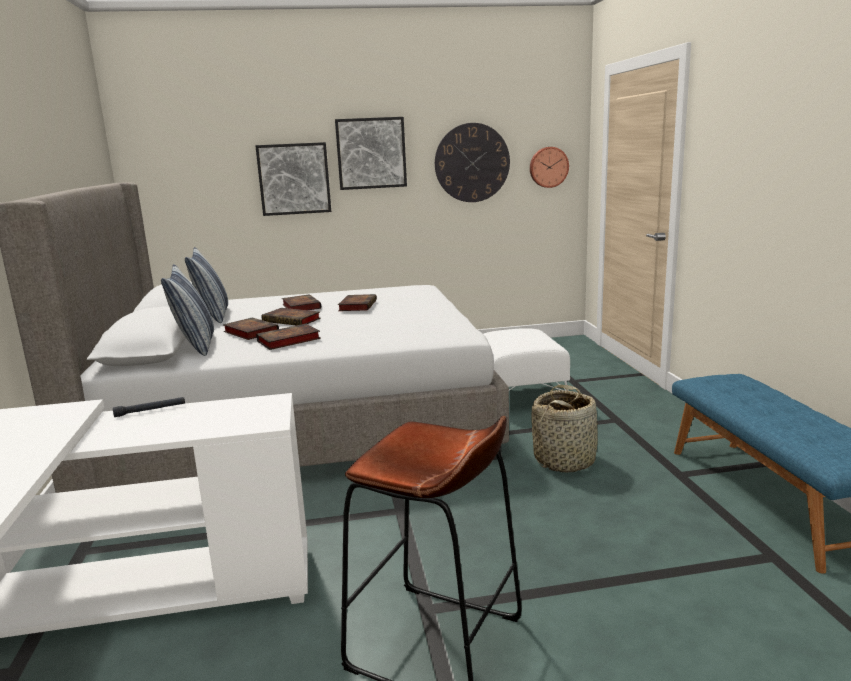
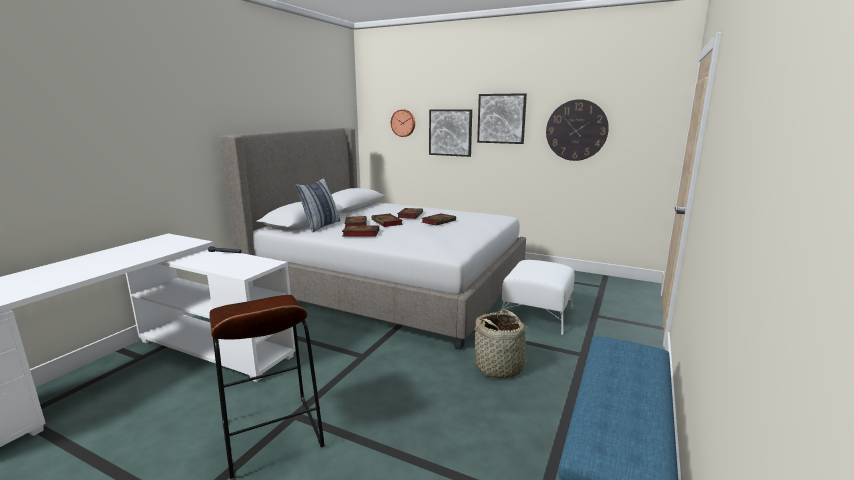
camera: 35 degrees right, 0 degrees up
(213, 316) = (362, 211): pillow -> none
(548, 167) = (644, 138): wall clock -> wall clock (403, 123)

